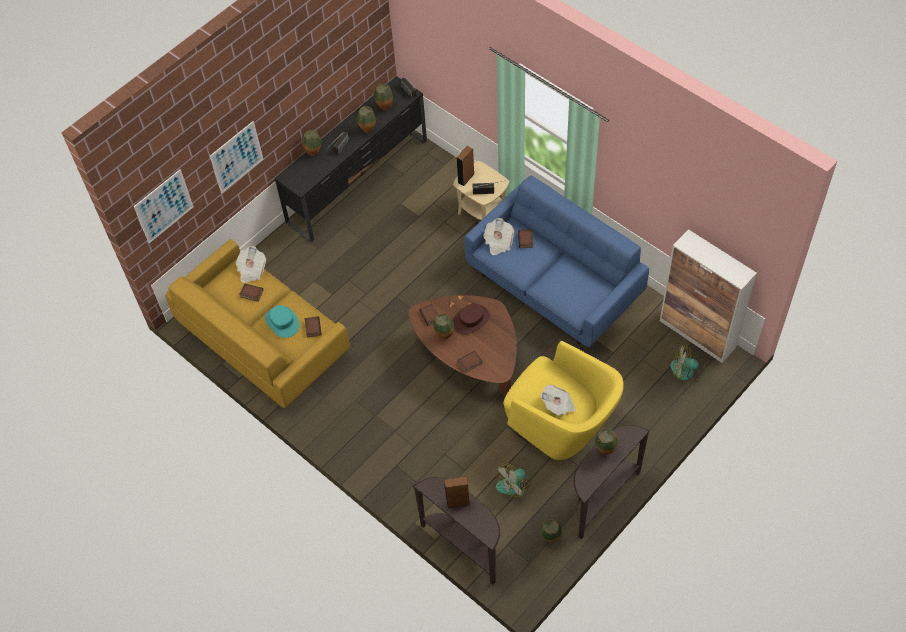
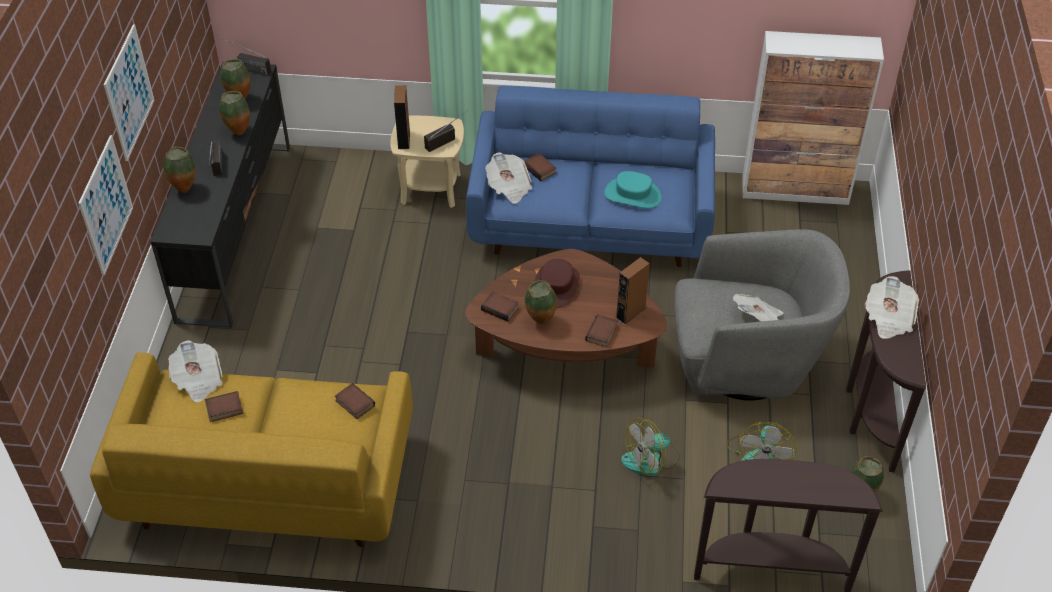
camera: 40 degrees left, 10 degrees down
(164, 206) = (47, 307): picture -> picture (129, 92)
(282, 322) = (303, 419): turquoise hat -> turquoise hat (633, 194)
(457, 502) = (782, 479): brown speaker -> brown speaker (630, 313)
(561, 426) = (747, 362): yellow armchair -> grey armchair
(605, 451) = (888, 318): vase -> newspaper
(687, 371) = (823, 231): fan -> fan (651, 459)

